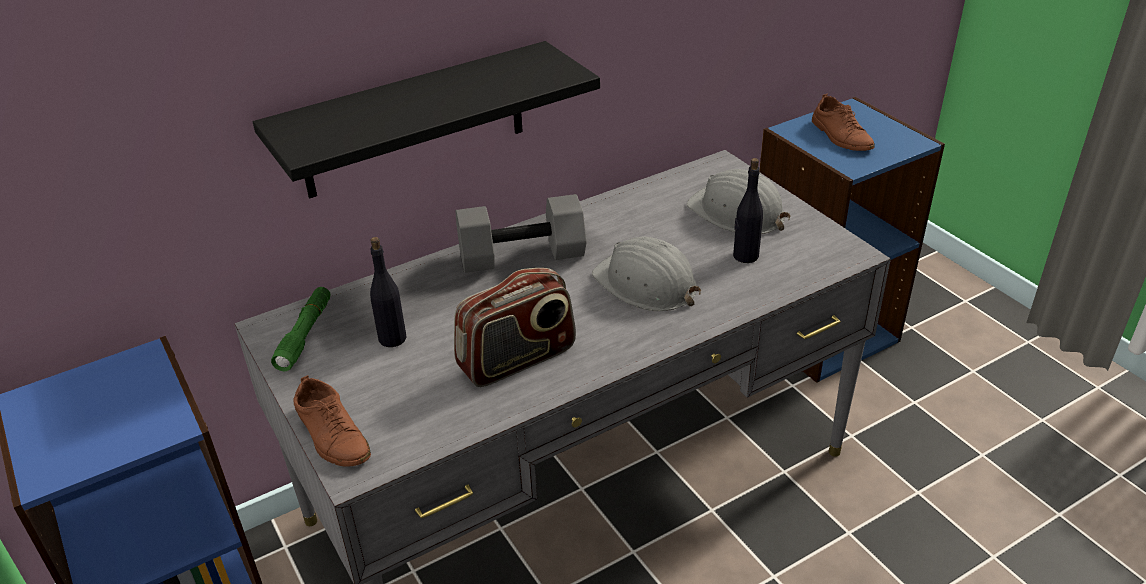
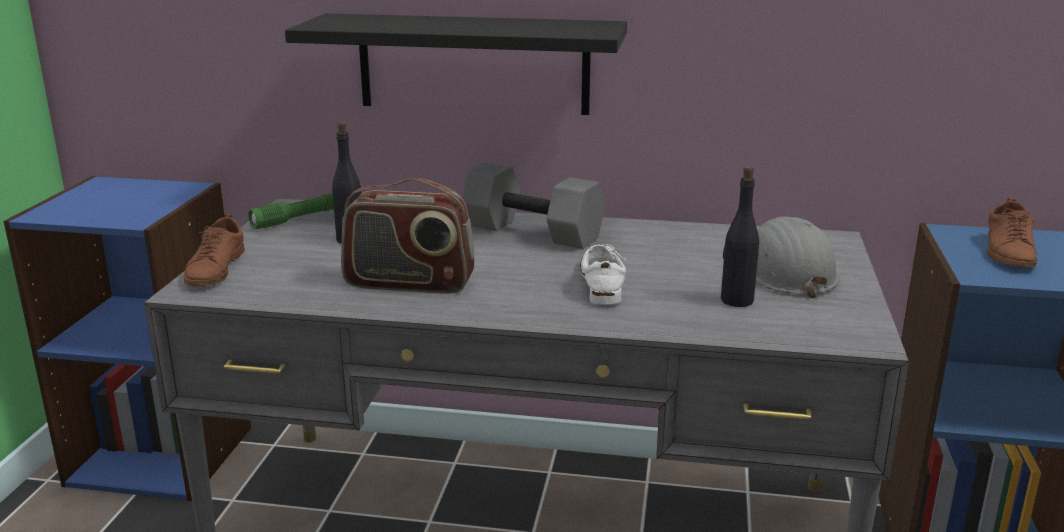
camera: 40 degrees right, 15 degrees down
(646, 284) = (601, 283): grey hard hat -> white shoe

